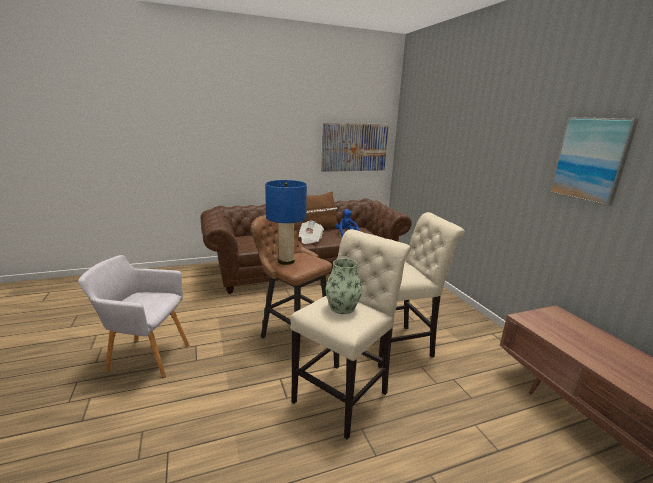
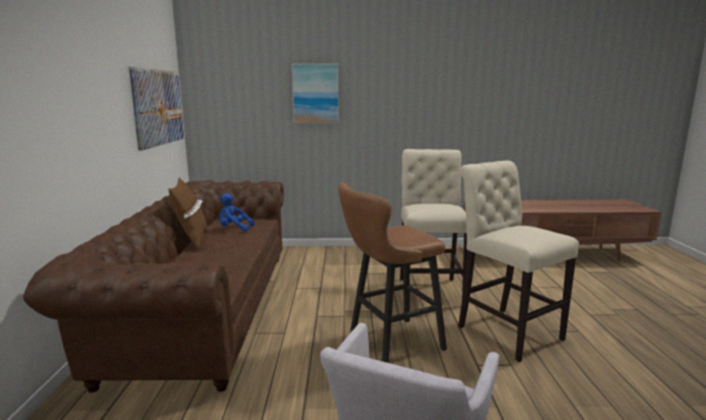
camera: 70 degrees left, 5 degrees down
(286, 261) = (400, 239): blue table lamp -> none
(309, 239) = (230, 249): newspaper -> none
(342, 307) = (527, 230): vase -> none
(591, 159) = (462, 86): picture -> picture (315, 93)

